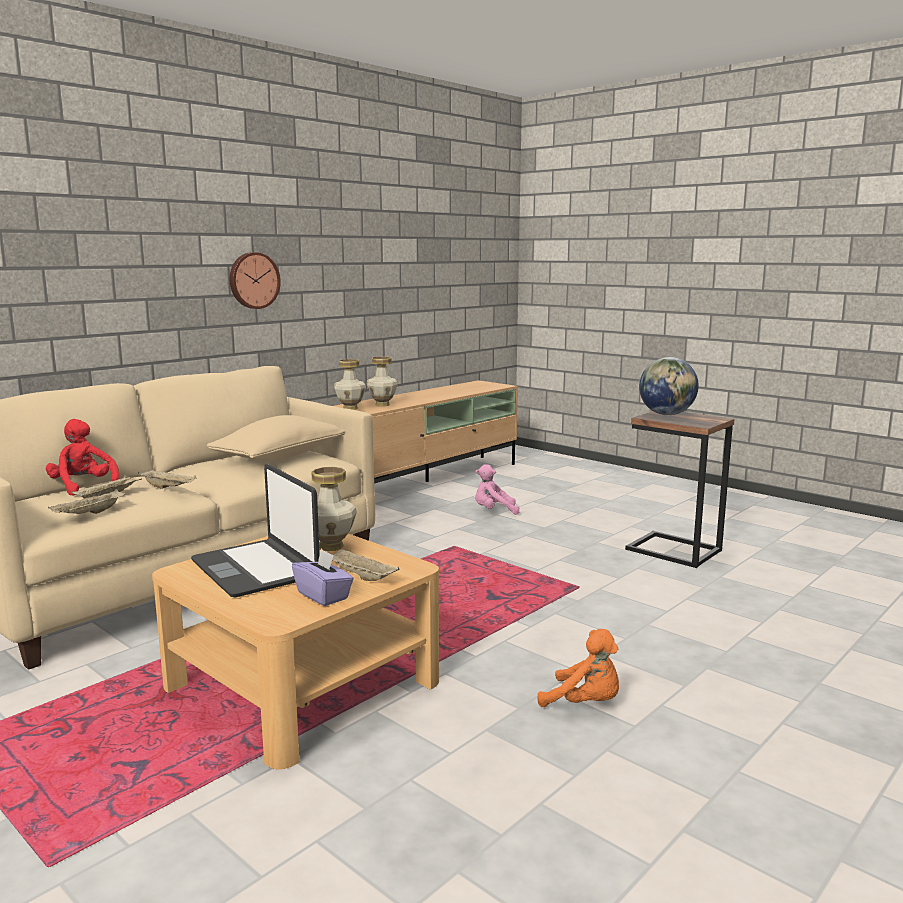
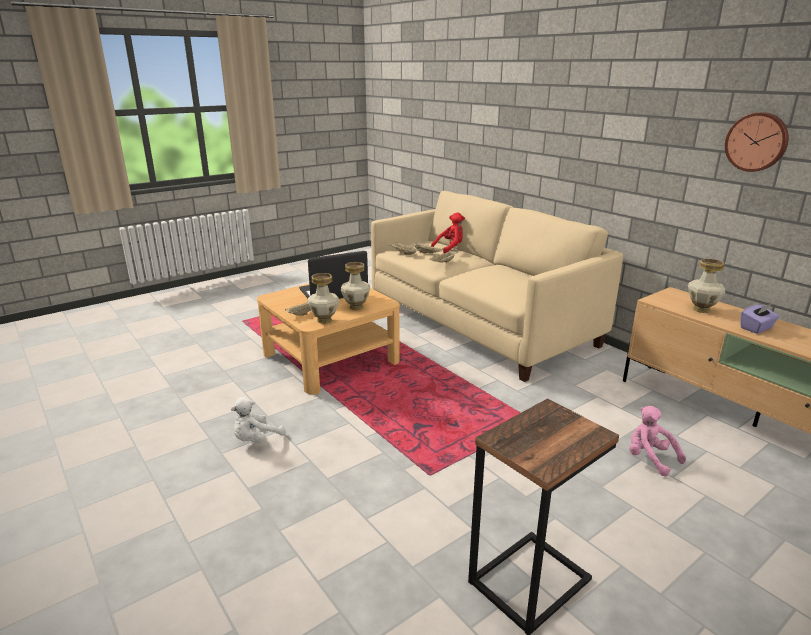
camera: 100 degrees right, 10 degrees up
(253, 280) = (638, 156): wall clock -> wall clock (757, 142)
(280, 457) = (516, 284): beige pillow -> none
(323, 596) = (289, 305): purple tissue box -> purple tissue box (756, 328)
(350, 408) = (671, 296): vase -> vase (325, 320)
(494, 511) = (649, 458): pink plush toy -> pink plush toy turned 45 degrees counterclockwise
(585, 703) = (256, 440): orange plush toy -> white plush toy
(667, 414) = (570, 428): globe -> none

